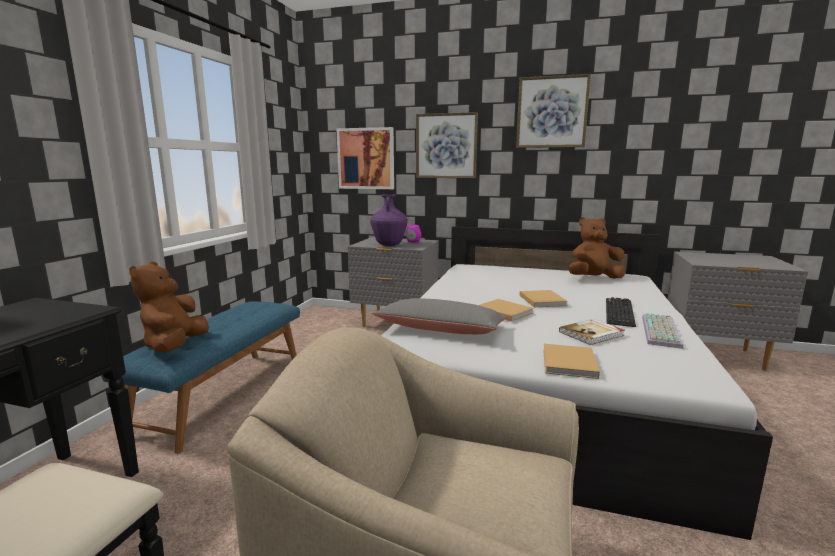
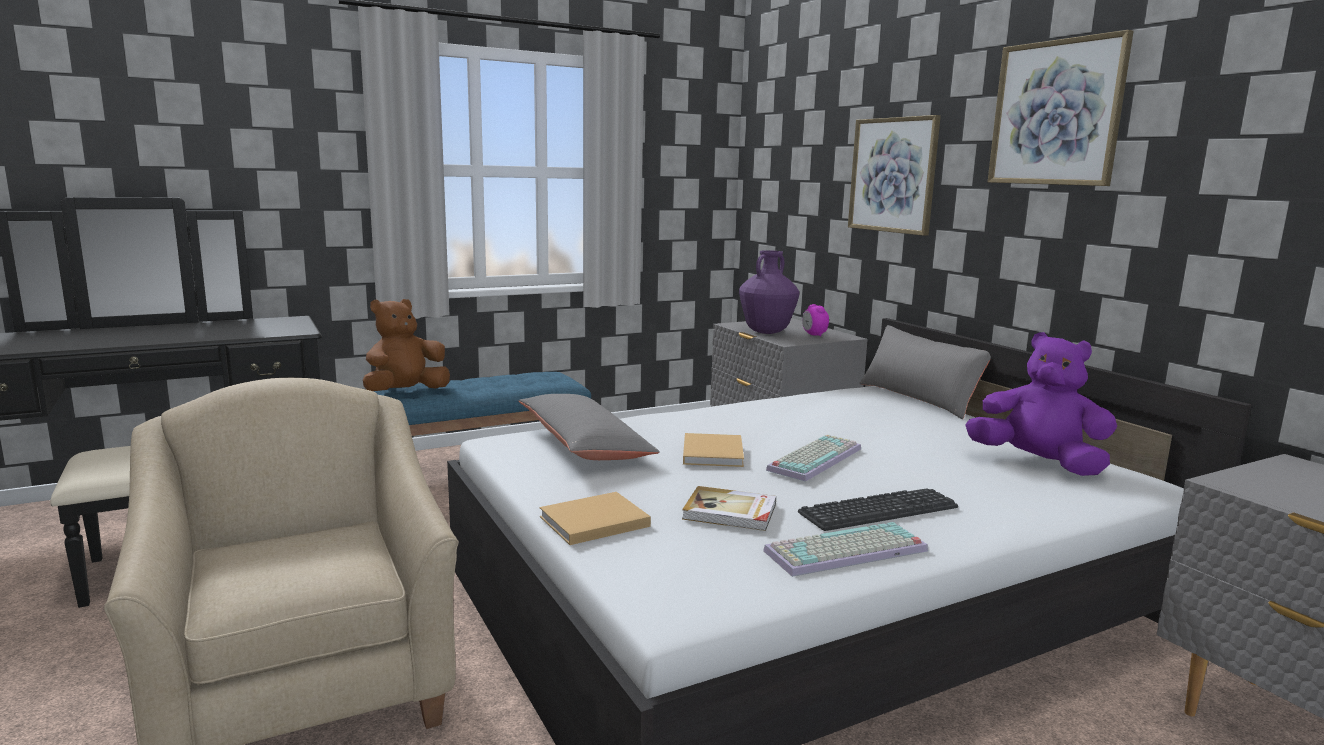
camera: 45 degrees right, 0 degrees up
(366, 158) = (797, 191): picture -> none
(489, 265) = (919, 398): none -> grey pillow
(541, 300) = (814, 458): beige book -> keyboard
(593, 278) = (1038, 463): brown plush toy -> purple plush toy

